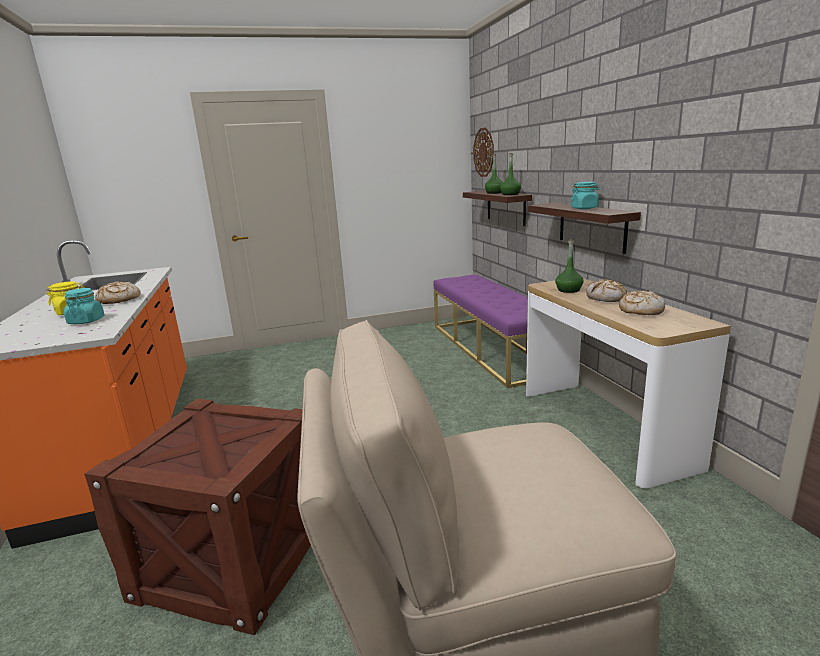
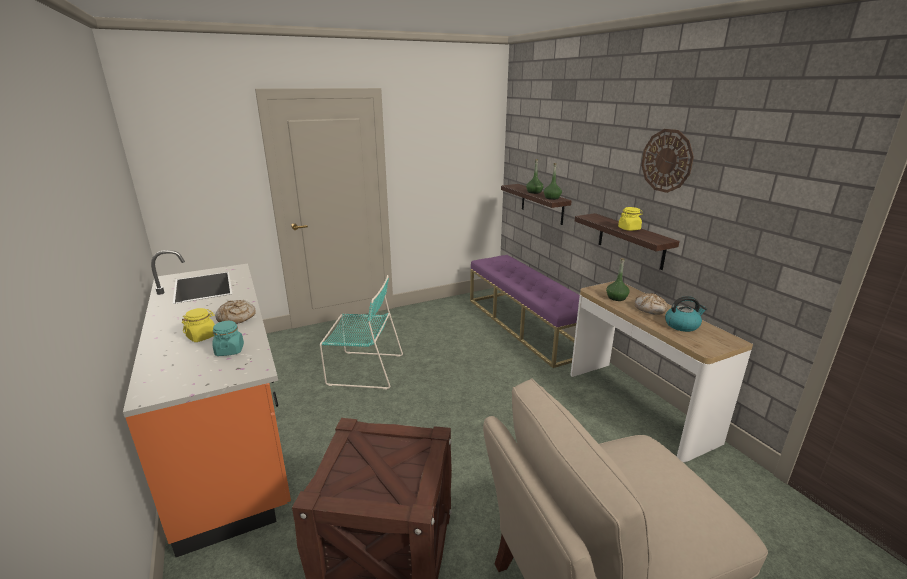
camera: 10 degrees left, 5 degrees up
(291, 386) = (363, 369): none -> turquoise chair
(484, 152) = (521, 150): wall clock -> wall clock (667, 161)
(584, 208) = (629, 229): turquoise jar -> yellow jar
(640, 311) = (682, 325): bread -> kettle

